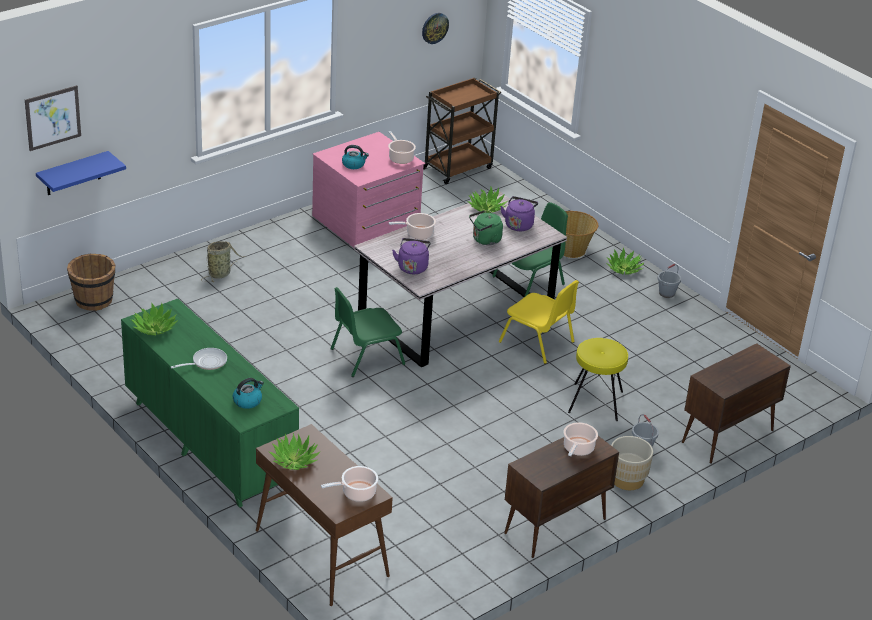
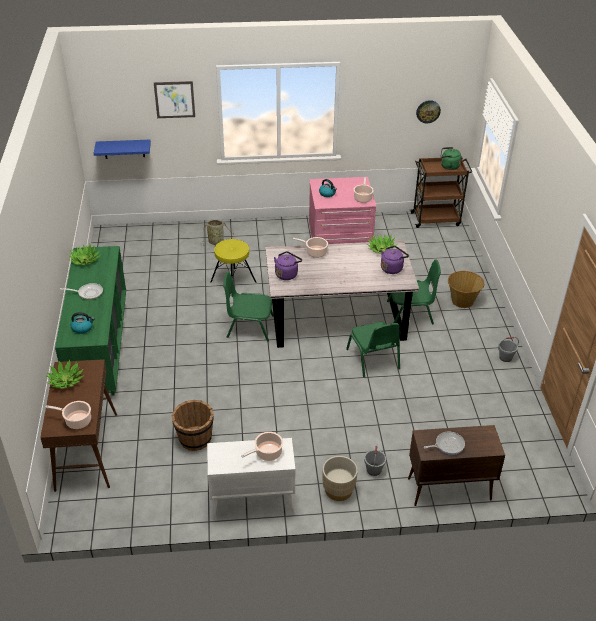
camera: 35 degrees right, 5 degrees up
(53, 118) = (106, 107): picture -> picture (174, 99)
(93, 301) = (130, 235): brown bucket -> brown bucket (195, 439)
(485, 240) = (356, 271): green kettle -> green kettle (448, 166)
(537, 342) = (373, 359): yellow chair -> green chair
(554, 527) = (251, 503): brown cabinet -> white cabinet
(595, 402) = (372, 420): yellow stool -> yellow stool (233, 282)
(624, 269) = (489, 328): potted plant -> none
(734, 376) = (448, 445): none -> frying pan

